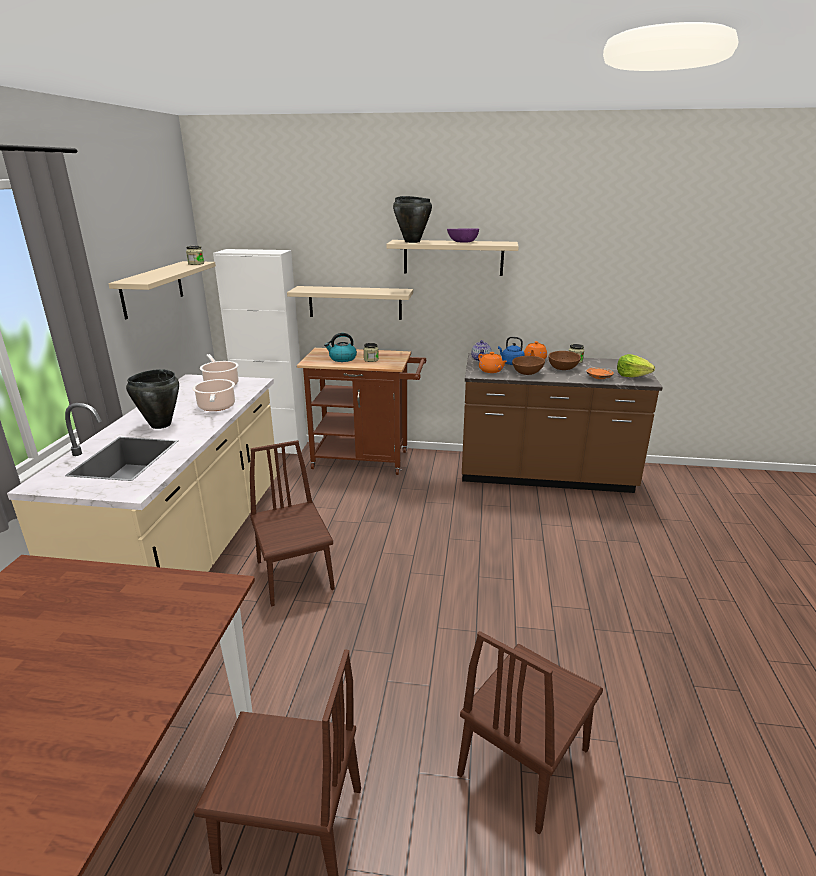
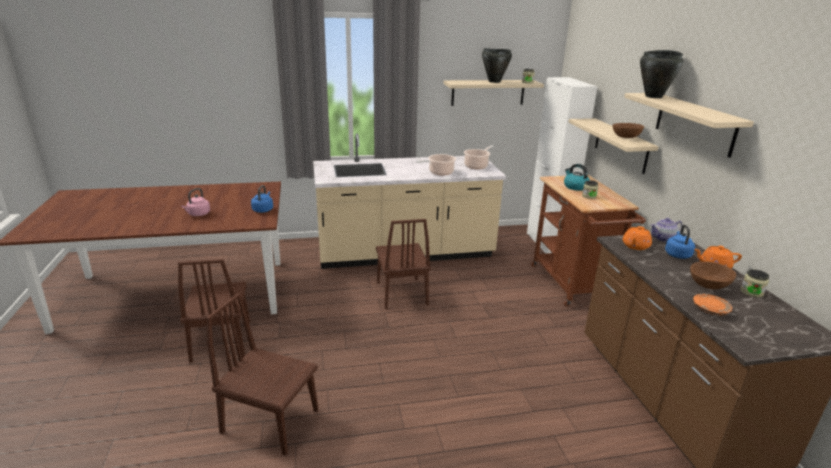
camera: 70 degrees right, 0 degrees up
(86, 687) = (198, 214): none -> pink kettle
(160, 425) = (402, 167): black cooking pot -> black cooking pot (494, 81)
(160, 585) = (263, 210): none -> blue kettle
(294, 575) = (401, 293): brown chair -> brown chair turned 120 degrees clockwise
(463, 242) = (689, 107): purple bowl -> none
(527, 373) = (657, 265): brown bowl -> brown bowl (626, 137)
(632, 375) = (756, 335): lettuce -> none

